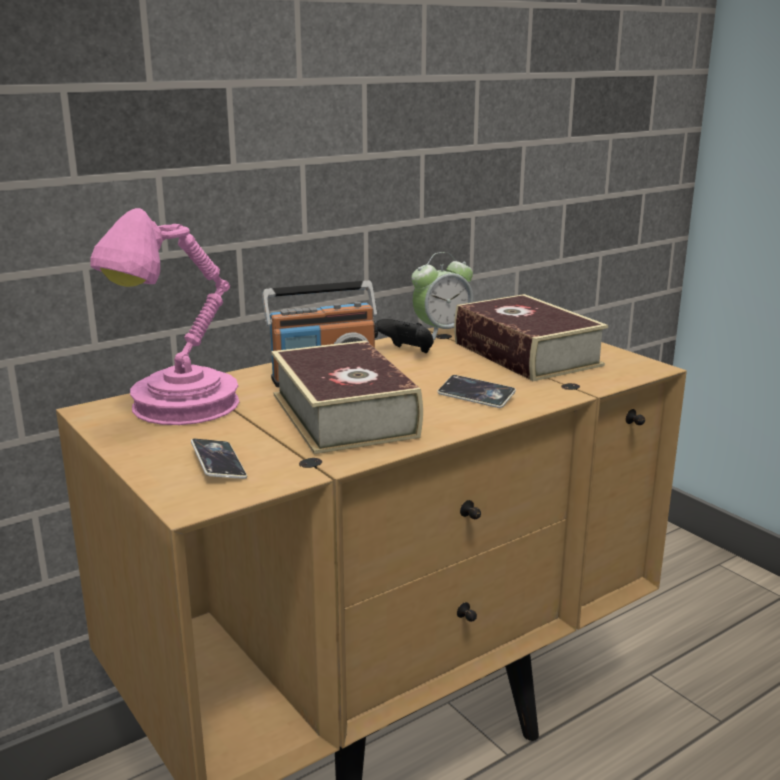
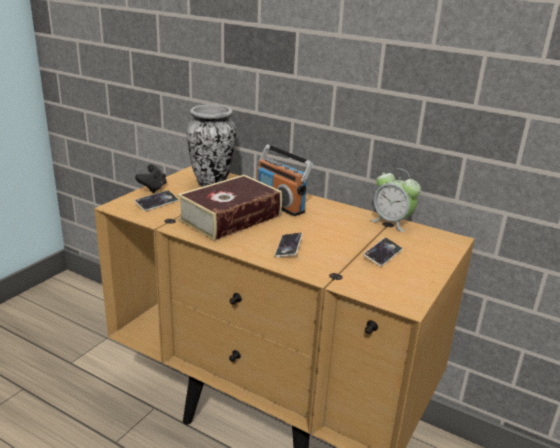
camera: 65 degrees right, 5 degrees up
(179, 407) = (212, 183): pink table lamp -> vase
(407, 352) = (343, 218): black game controller -> black game controller (153, 188)
(526, 354) = (382, 254): book -> phone

